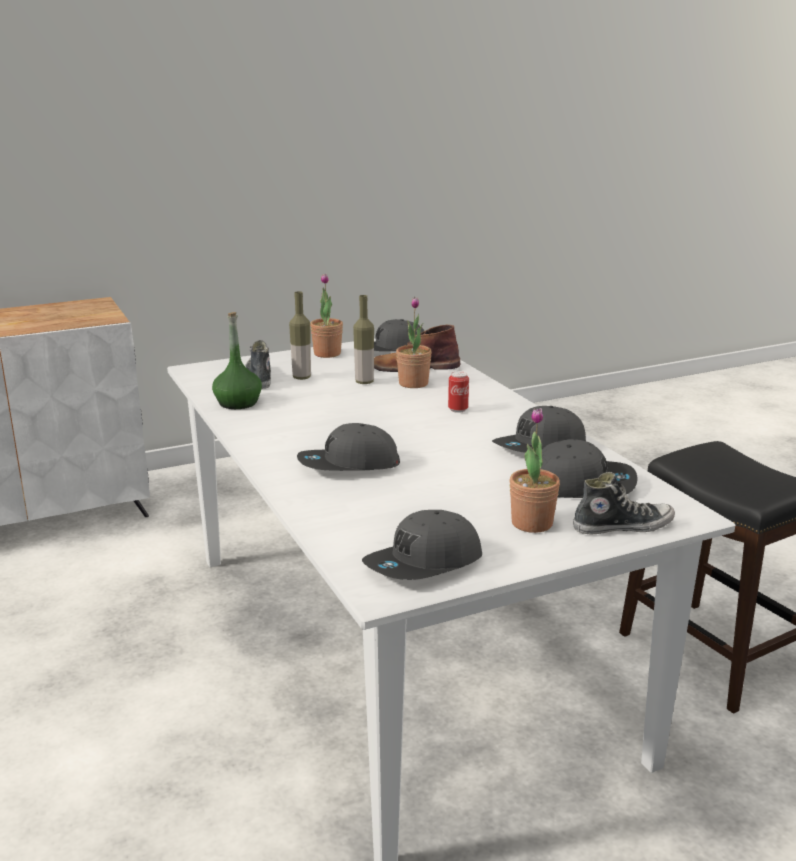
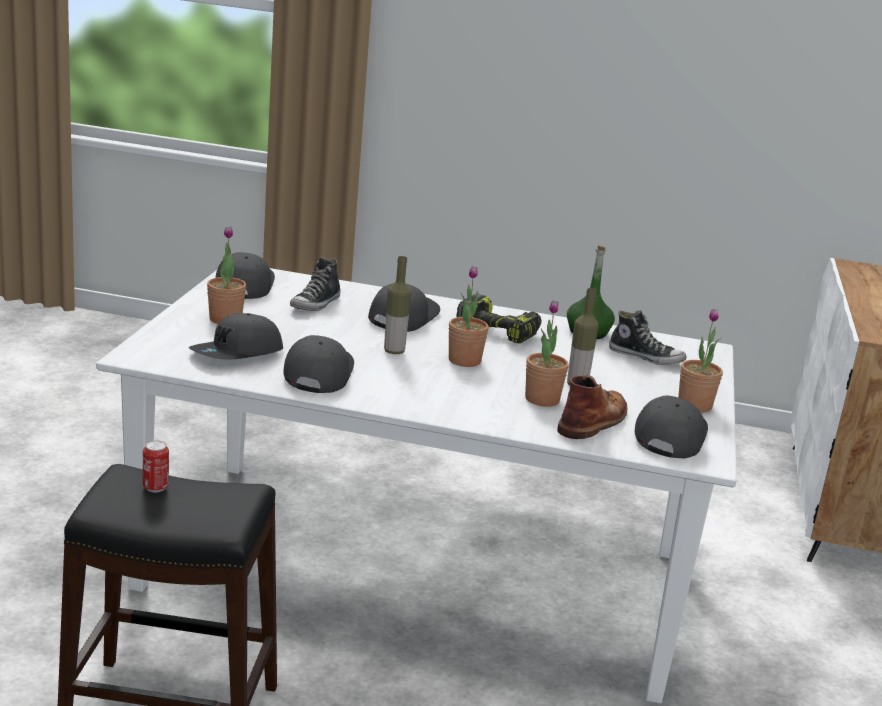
camera: 125 degrees right, 0 degrees up
(301, 377) = (627, 371): bottle -> bottle (394, 351)
(303, 426) = (500, 331): none -> power drill
(398, 418) = (464, 360): none -> potted plant
(458, 409) = (445, 385): can -> can (155, 487)
(622, 526) = (168, 334): shoe -> shoe (316, 304)

